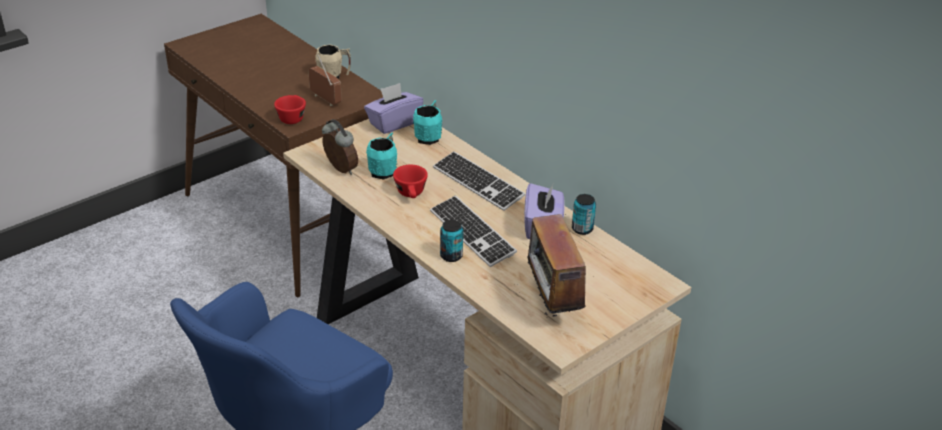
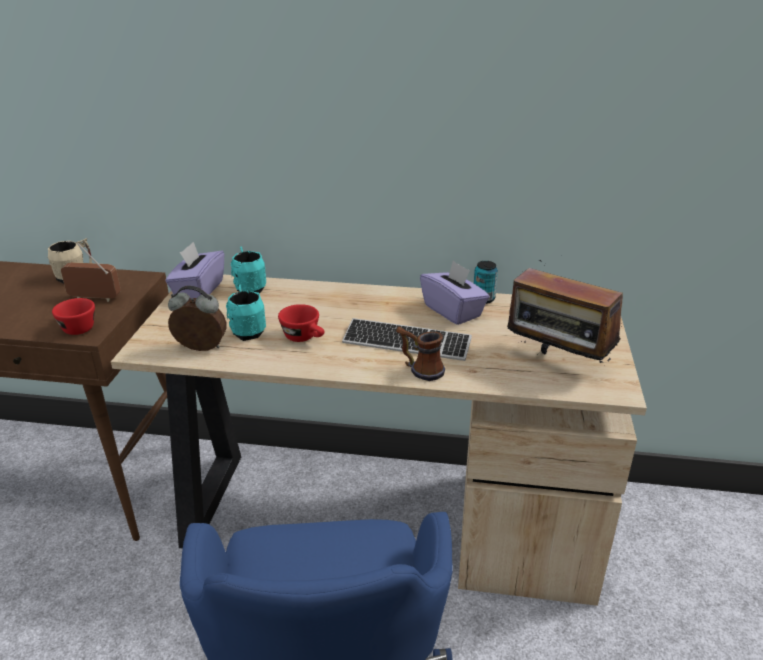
camera: 40 degrees left, 5 degrees down
(451, 256) = (419, 369): can -> mug
(478, 183) = (349, 303): keyboard -> none

